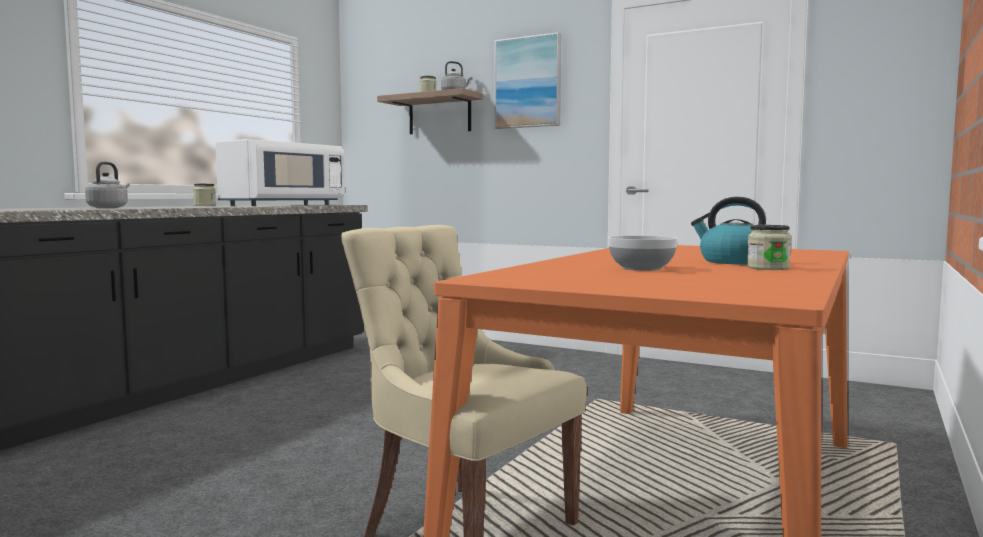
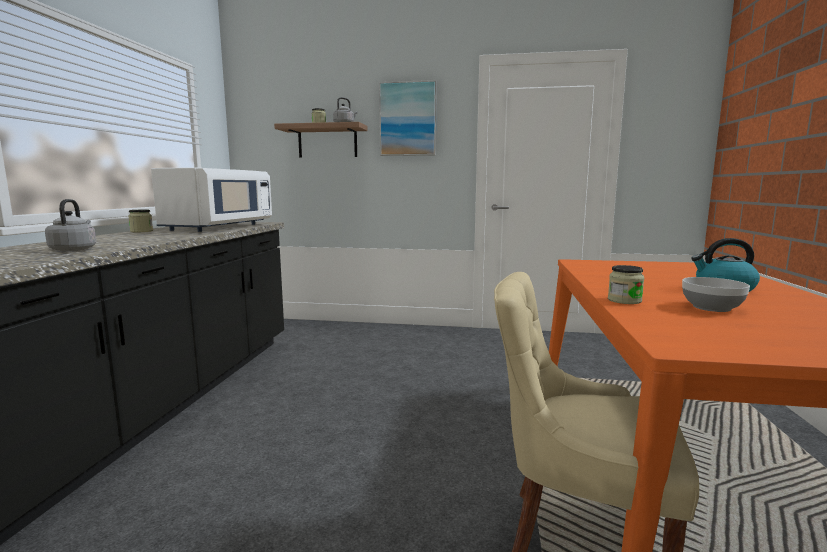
camera: 20 degrees left, 5 degrees up
(768, 268) = (780, 298): jar -> jar (624, 300)

